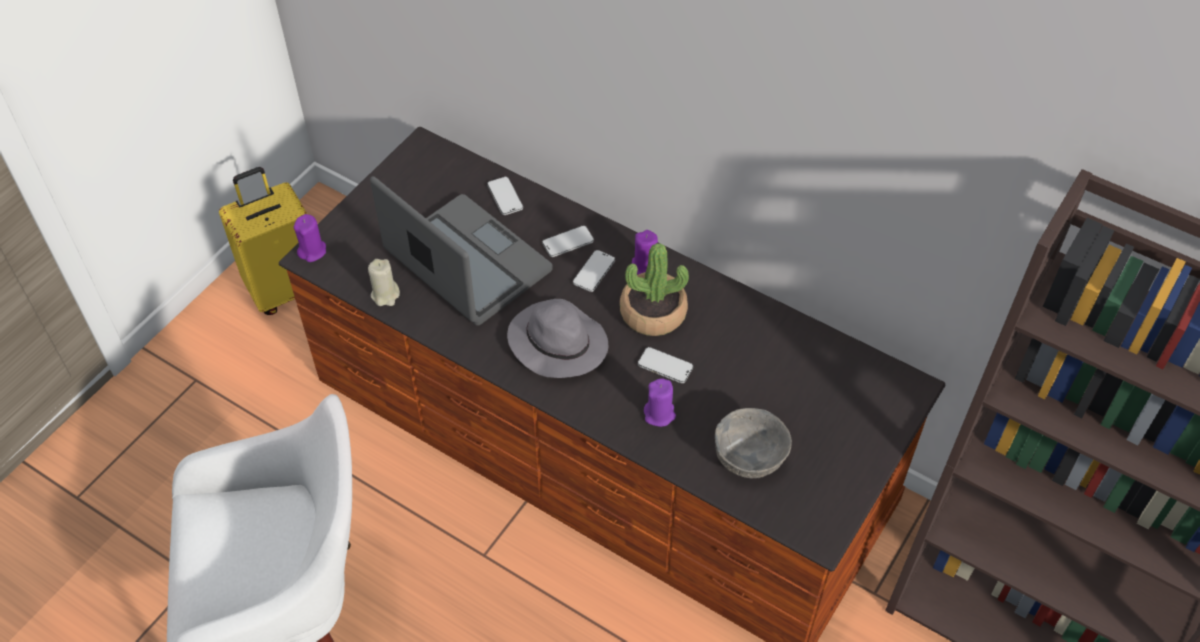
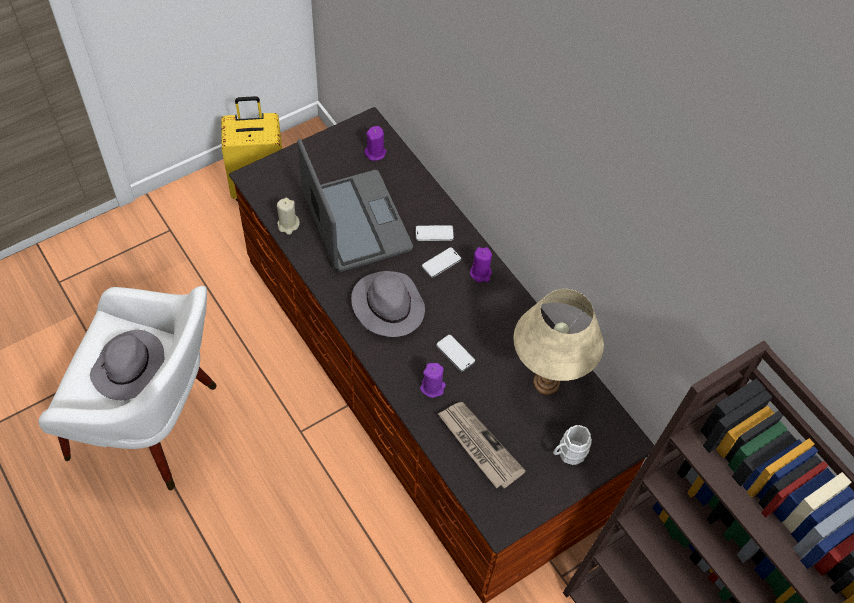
camera: 20 degrees right, 5 degrees up
(256, 548) = (129, 368): none -> grey hat
(312, 251) = (255, 174): purple candle -> purple candle (375, 153)
(505, 197) = (407, 183): phone -> none
(653, 313) = (467, 310): potted plant -> none
(748, 458) = (478, 446): grey bowl -> newspaper
(786, 358) = (547, 382): none -> beige table lamp
(853, 426) = (568, 453): none -> white mug

